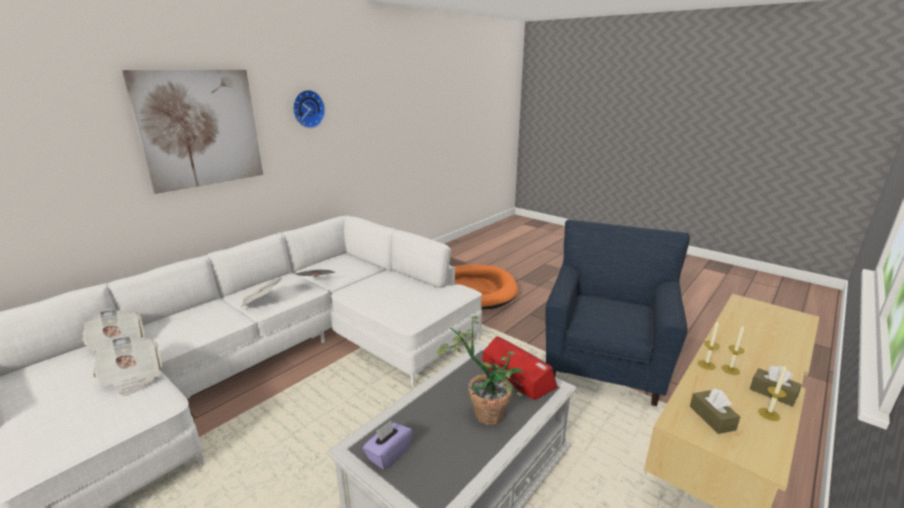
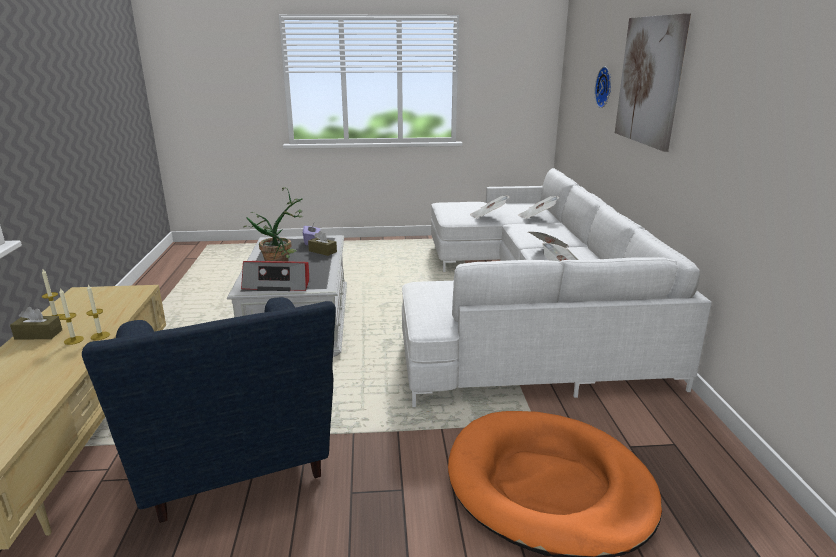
camera: 135 degrees right, 0 degrees up
(307, 109) = (729, 76): wall clock -> wall clock (605, 87)
(712, 418) = (110, 300): brown tissue box -> brown tissue box (322, 251)

